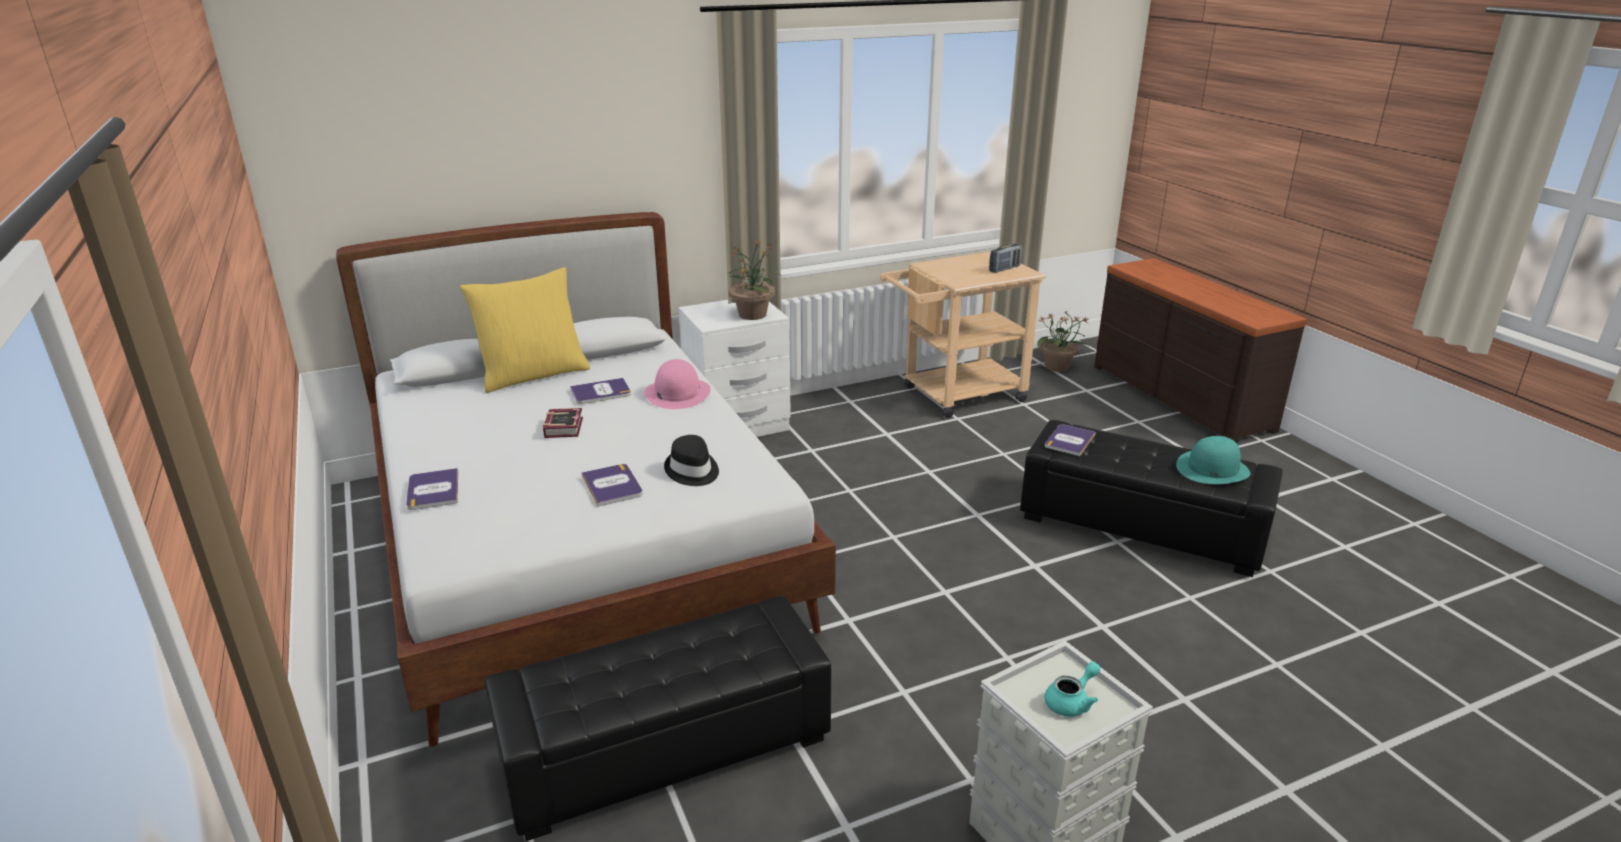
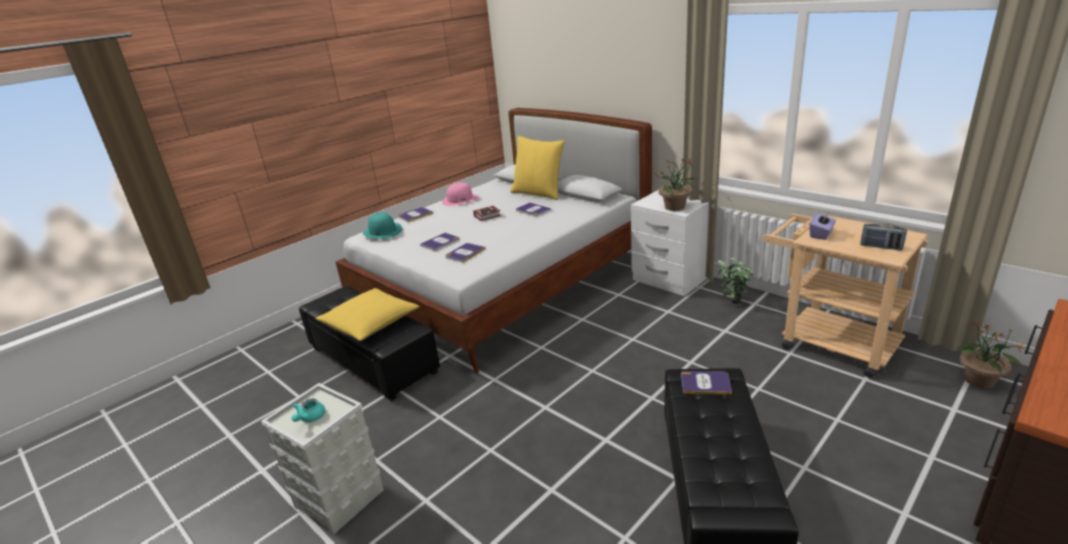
camera: 70 degrees right, 0 degrees up
(677, 393) = (549, 224): pink hat -> pink hat (460, 199)
(692, 471) = (465, 253): black hat -> book
(702, 658) = (370, 323): none -> yellow pillow
(839, 411) = (733, 304): none -> potted plant
(954, 277) = (821, 234): none -> purple tissue box
(1071, 702) = (310, 418): turquoise teapot -> turquoise teapot turned 75 degrees clockwise
(1212, 469) = (735, 474): turquoise hat -> turquoise hat (382, 231)

